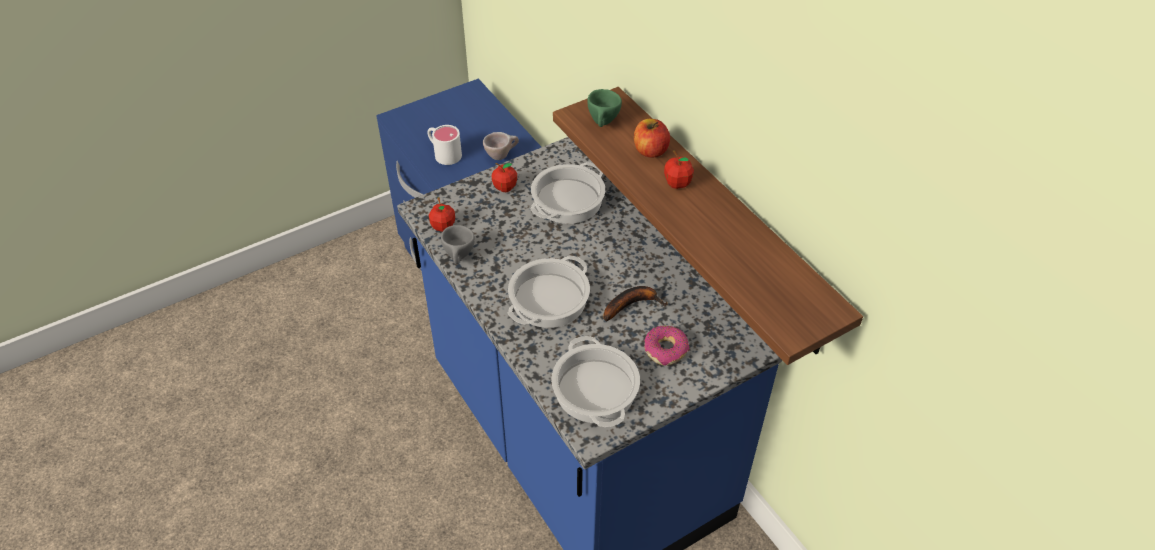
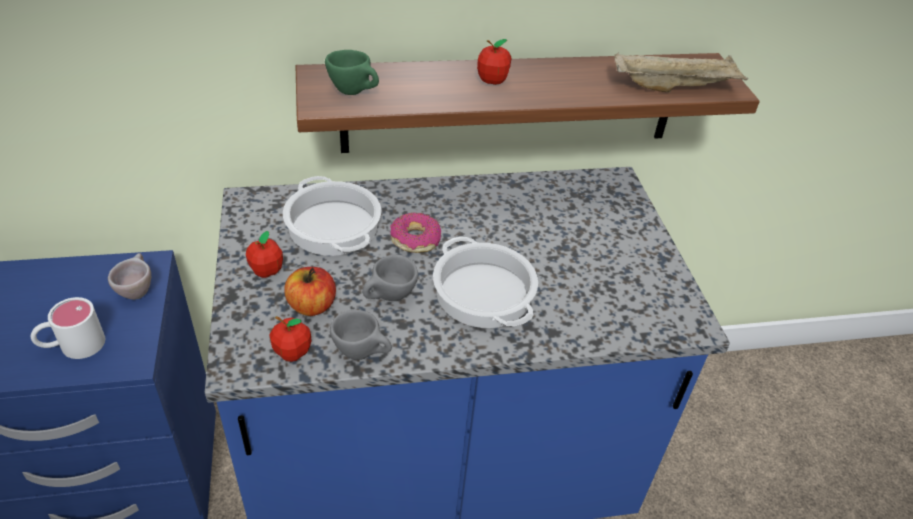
camera: 70 degrees left, 5 degrees down
(514, 253) = (389, 298): none -> grey cup
(594, 389) = (633, 301): cooking pot -> none
(632, 304) = (525, 233): banana -> none
(650, 150) = (427, 79): apple -> apple (312, 306)
(666, 350) = (598, 232): donut -> donut (415, 239)
(760, 293) = (674, 87): none -> beige tray

